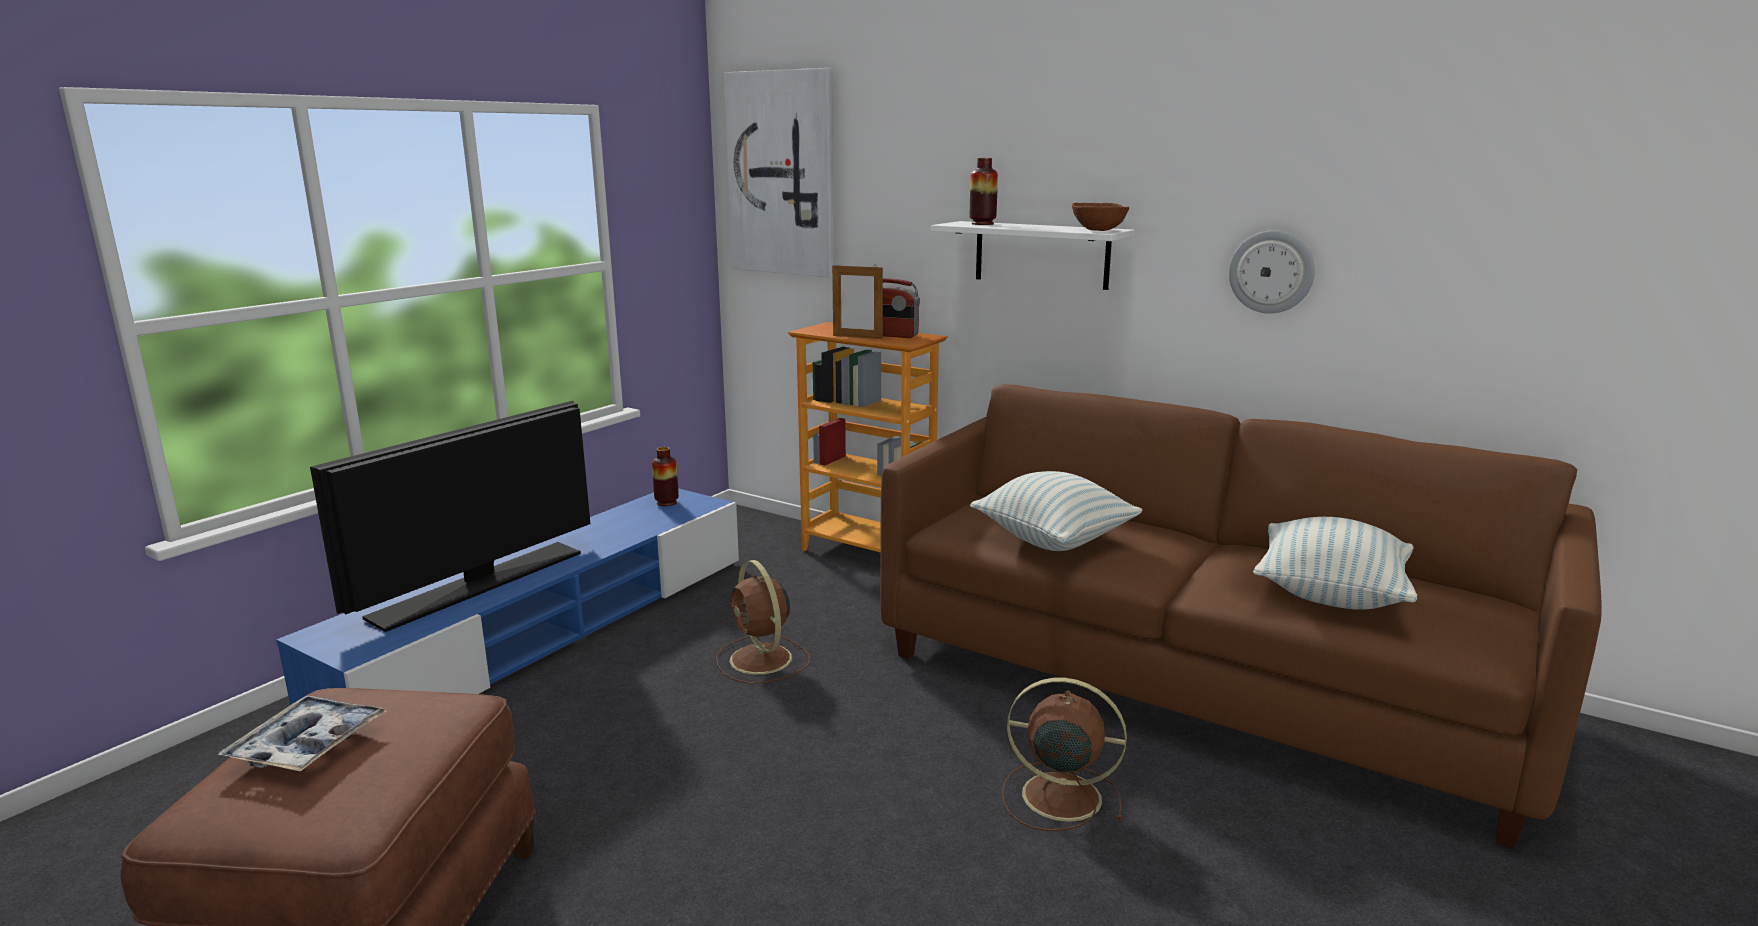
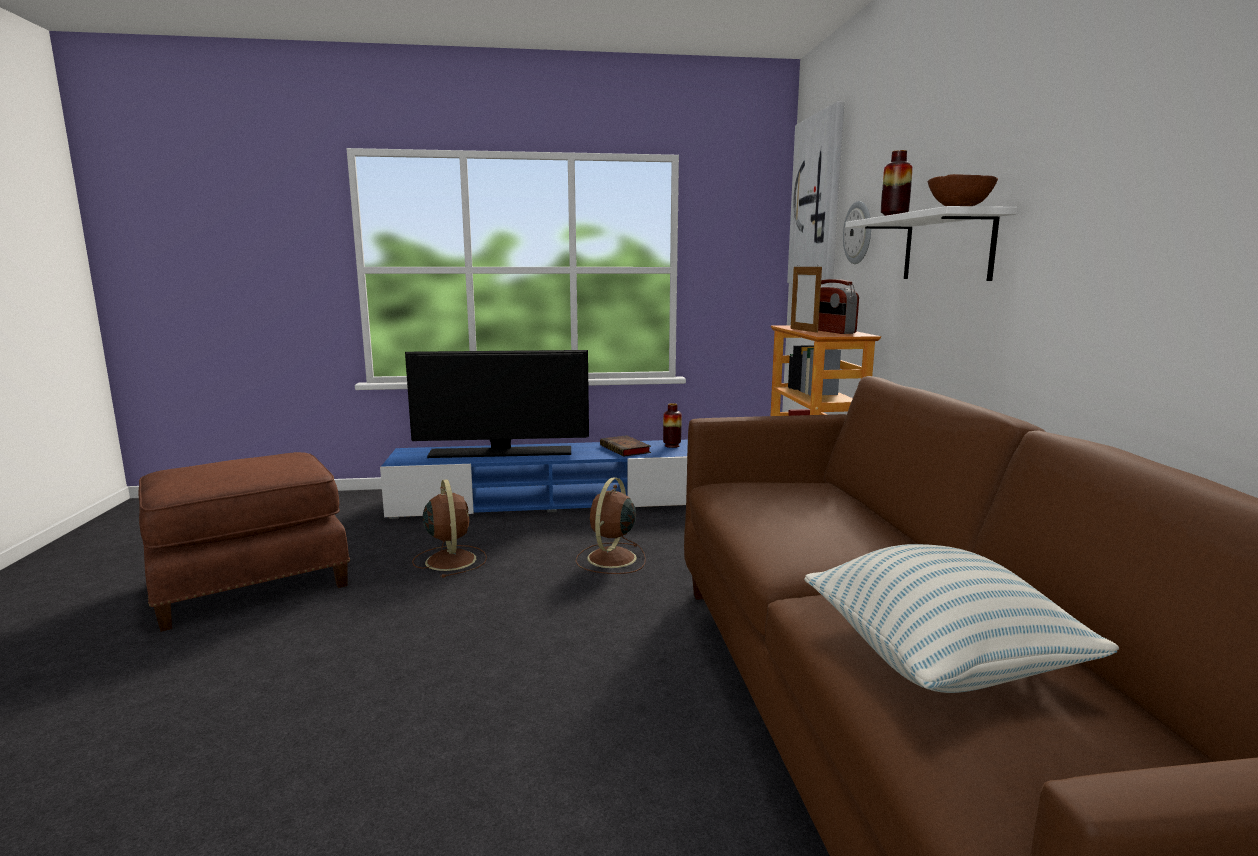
camera: 50 degrees right, 5 degrees down
(307, 745) = (237, 462): tray -> none
(628, 524) = (626, 449): none -> book
(1053, 540) = (777, 517): pillow -> none
(1057, 796) = (600, 735): brown fan -> brown fan (450, 559)
(1271, 272) = (1147, 240): wall clock -> wall clock (858, 232)

